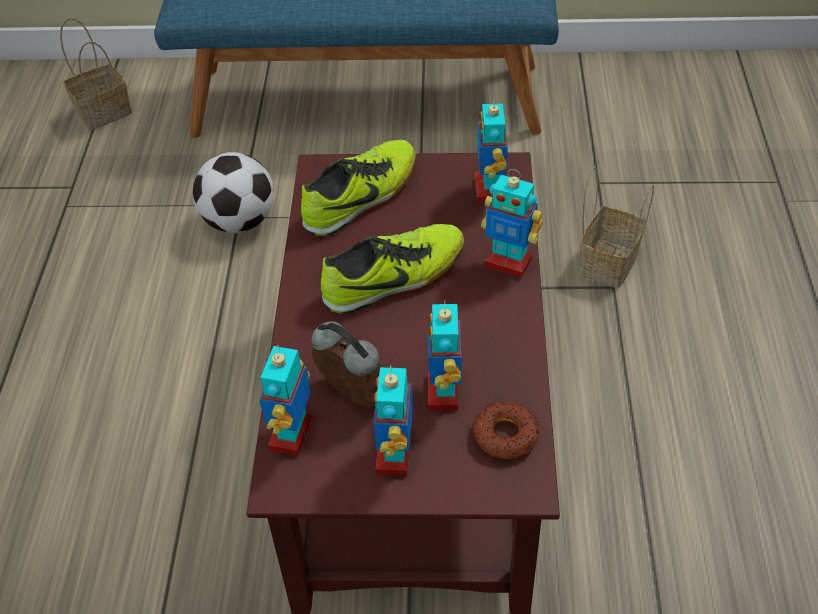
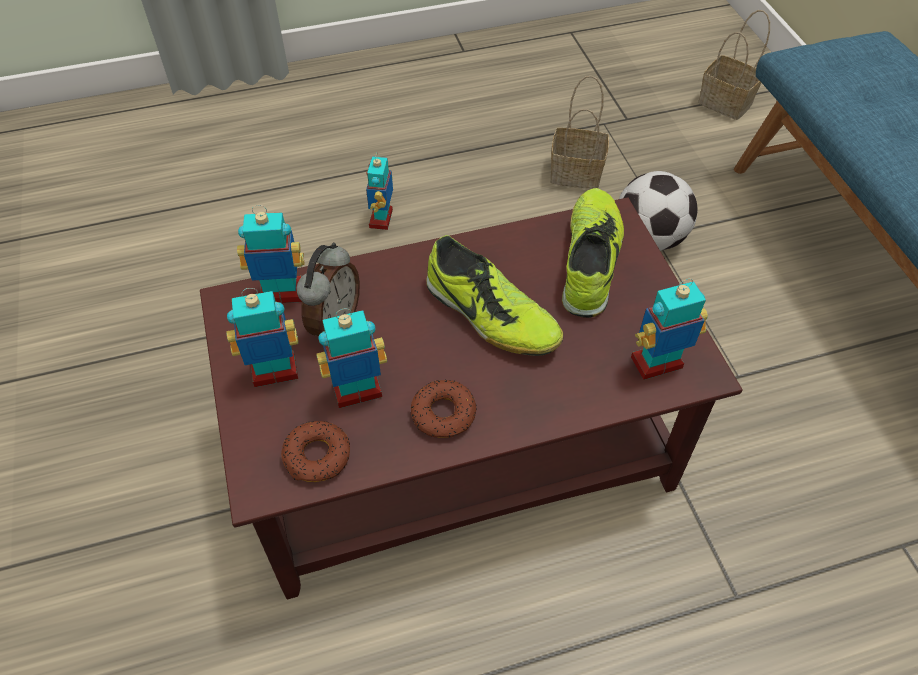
camera: 70 degrees right, 5 degrees up
(362, 197) = (590, 260): shoe -> shoe turned 105 degrees counterclockwise
(490, 335) = (443, 413): none -> donut
(508, 262) = (552, 407): toy robot -> toy robot (382, 219)
(608, 261) = (775, 583): basket -> basket (577, 173)

